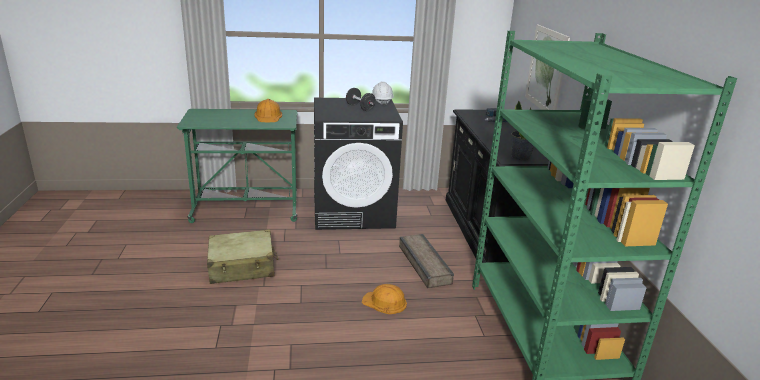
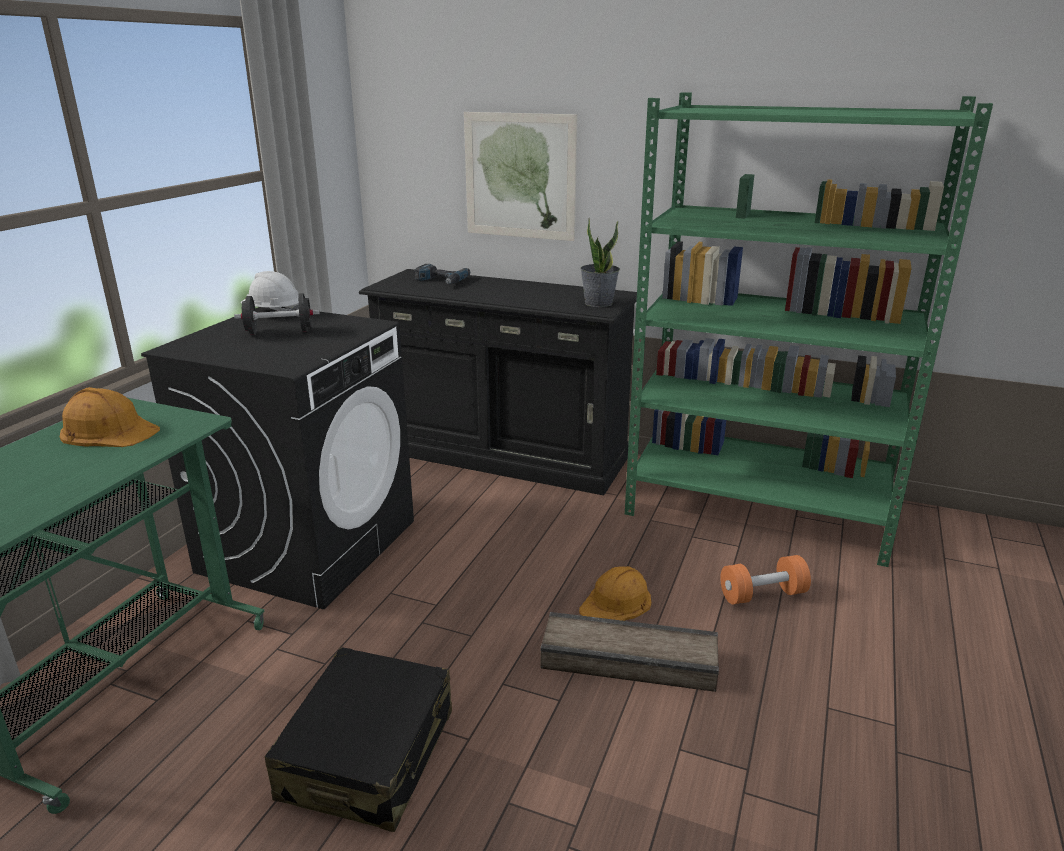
camera: 60 degrees left, 0 degrees up
(242, 267) = (369, 755): beige suitcase -> black suitcase
(423, 264) = (540, 533): crate -> crate (629, 661)
(439, 353) = (762, 595): none -> orange dumbbell

